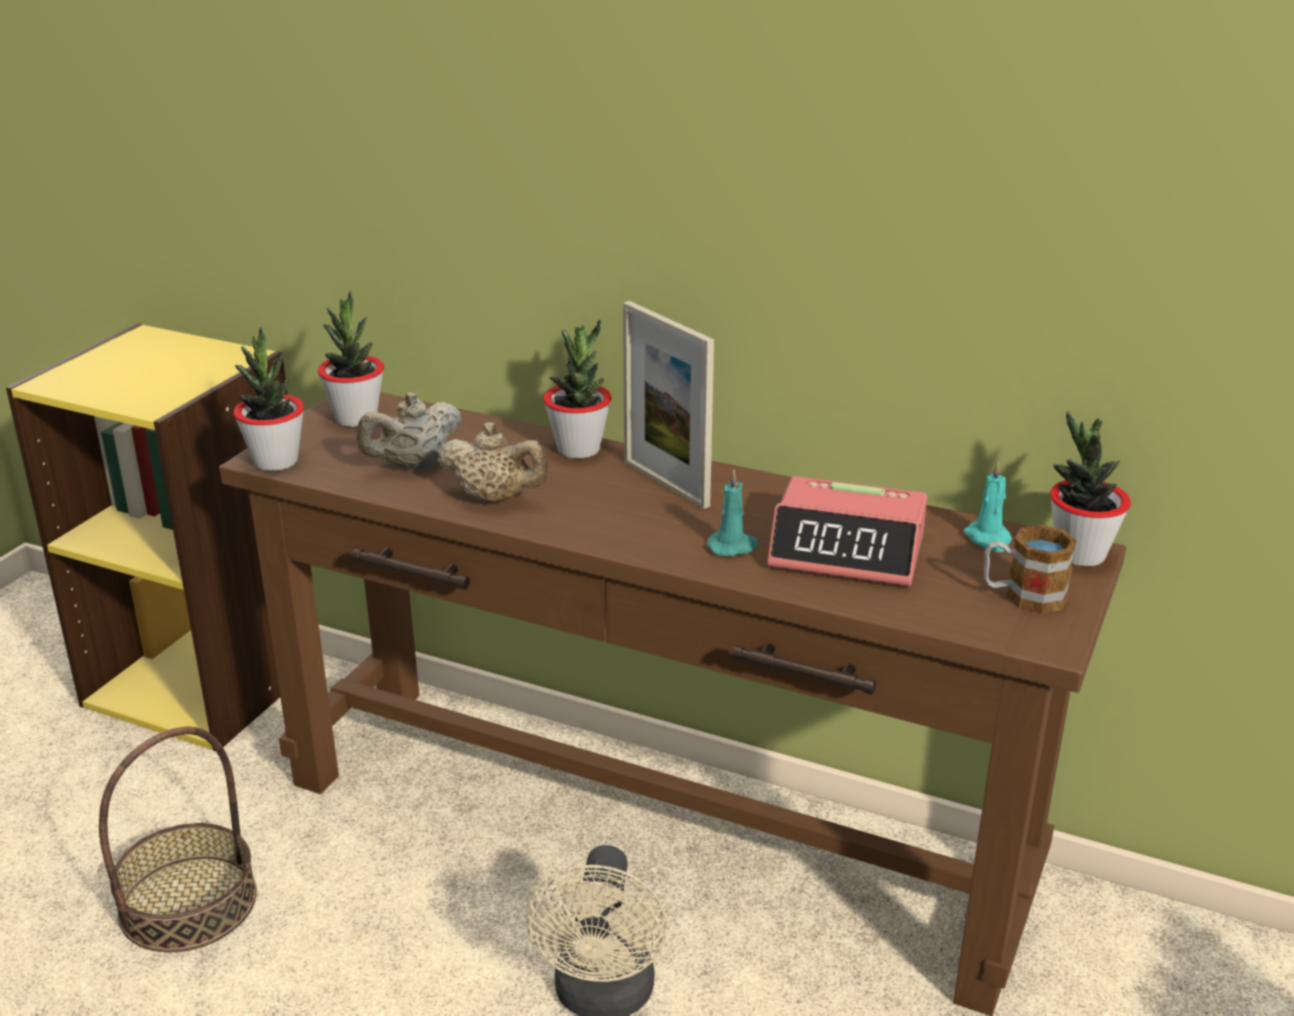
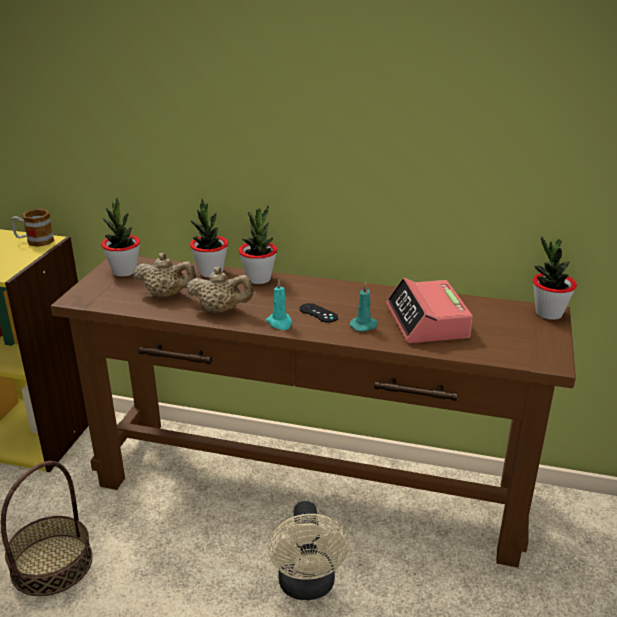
camera: 10 degrees left, 0 degrees up
(276, 461) = (84, 299): potted plant -> potted plant (211, 272)
(413, 465) = (167, 295): beige teapot -> beige teapot turned 120 degrees counterclockwise
(660, 518) = (318, 313): none -> black game controller
(665, 484) = (314, 294): picture frame -> none
(848, 550) = (427, 322): alarm clock -> alarm clock turned 75 degrees clockwise
(989, 539) = (498, 309): turquoise candle -> turquoise candle (280, 323)
(1023, 596) = (528, 338): mug -> mug (34, 241)

